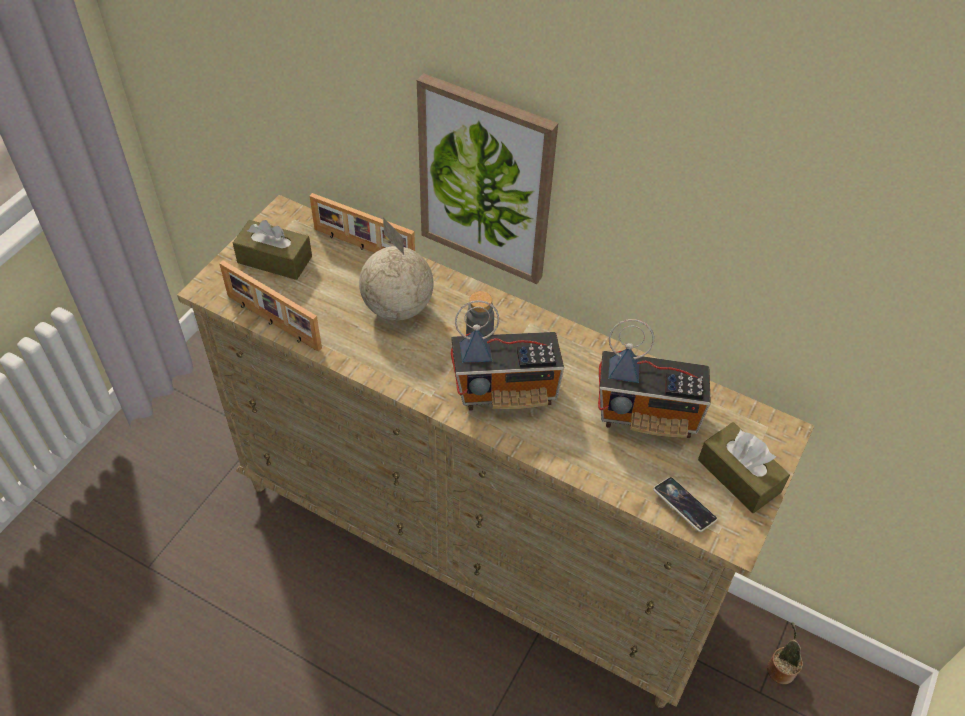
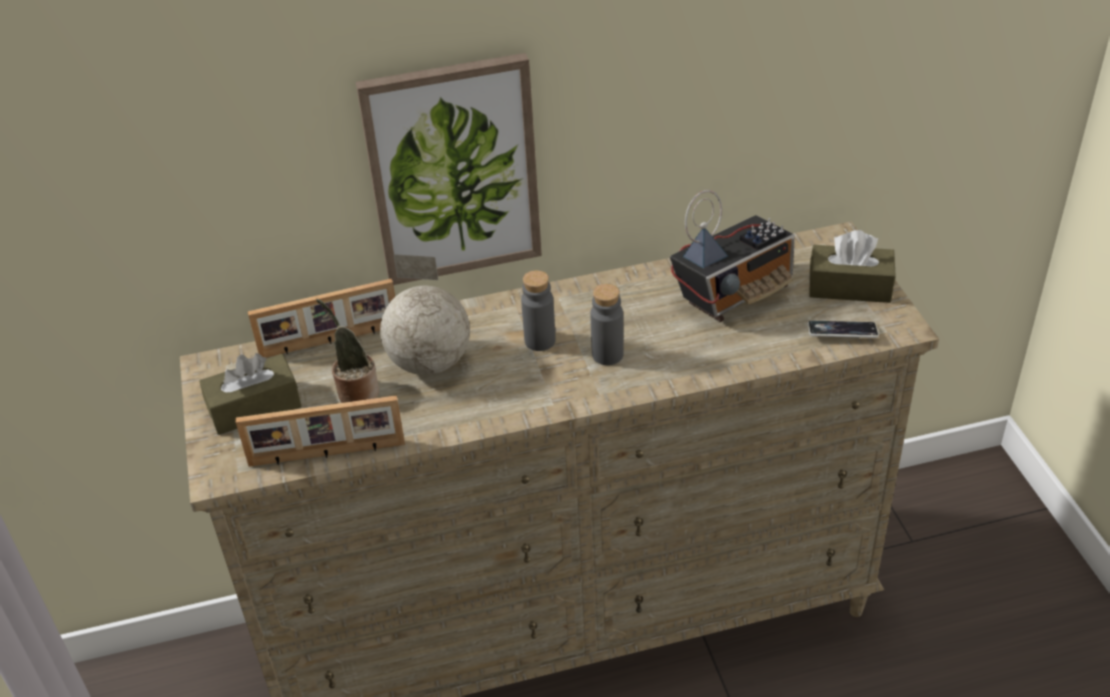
camera: 40 degrees left, 10 degrees down
(507, 389) = (607, 355): radio -> grey bottle
(780, 668) = (905, 512): potted plant -> potted plant (355, 392)

